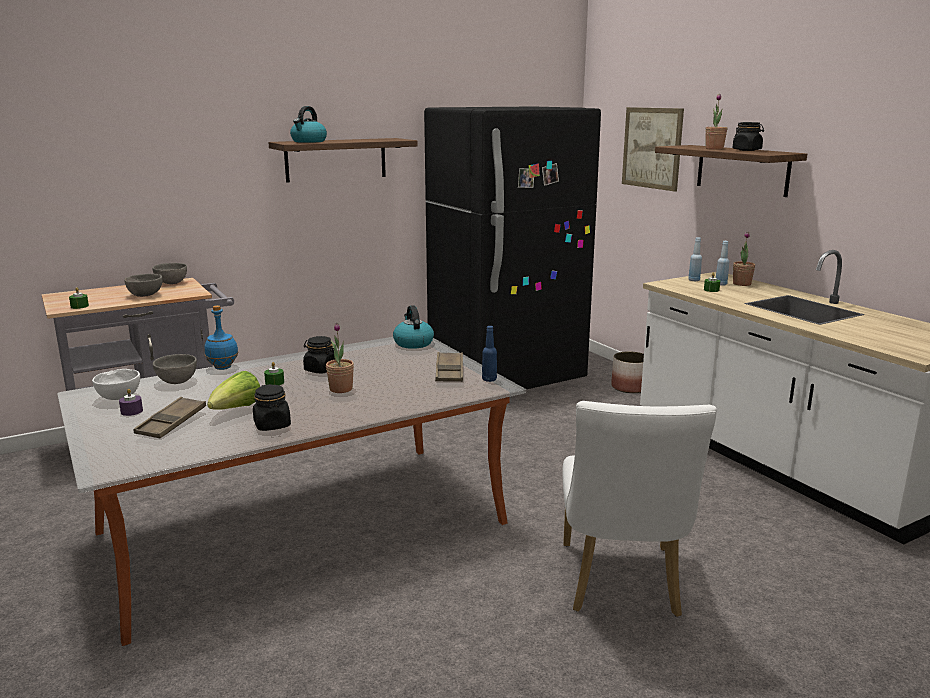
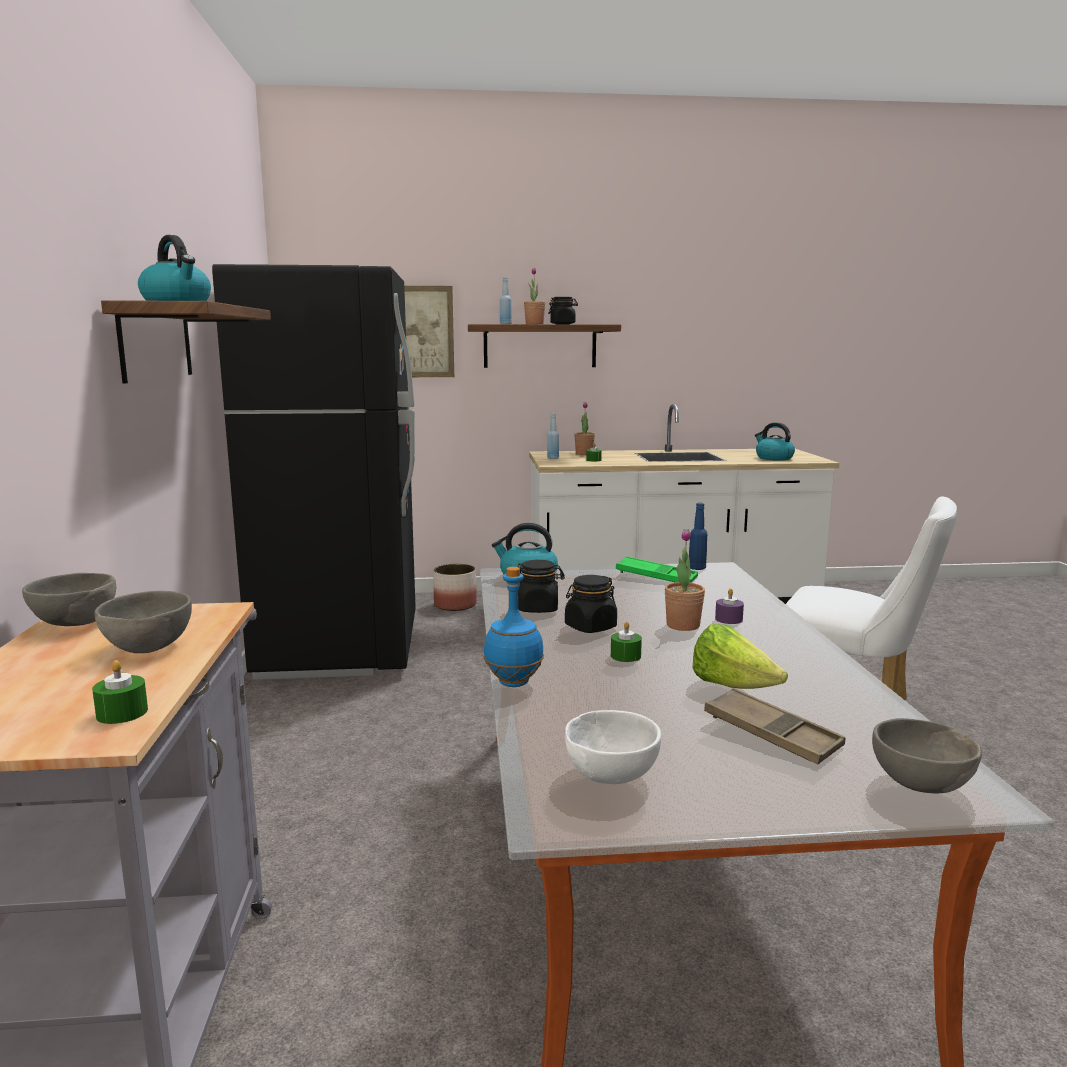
camera: 65 degrees left, 5 degrees down
(131, 411) = (698, 765): purple candle -> purple candle (728, 619)
(176, 381) = (557, 721): grey bowl -> grey bowl (922, 786)
(272, 425) = (806, 671): black jar -> black jar (538, 608)
(449, 371) = (656, 577): brown tray -> green tray
(720, 284) = (578, 456): blue bottle -> blue bottle (505, 324)
(884, 338) = (773, 458): none -> kettle

